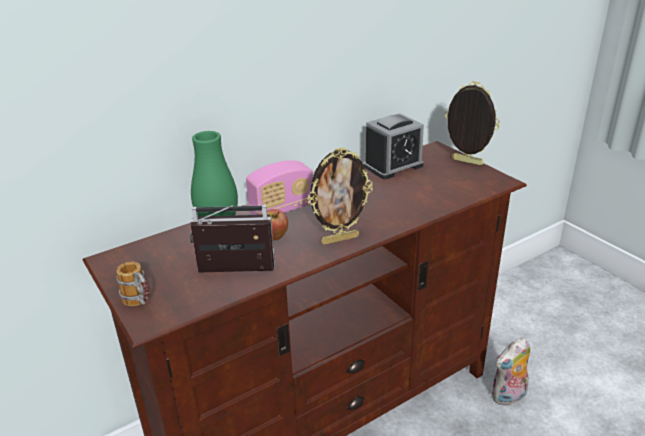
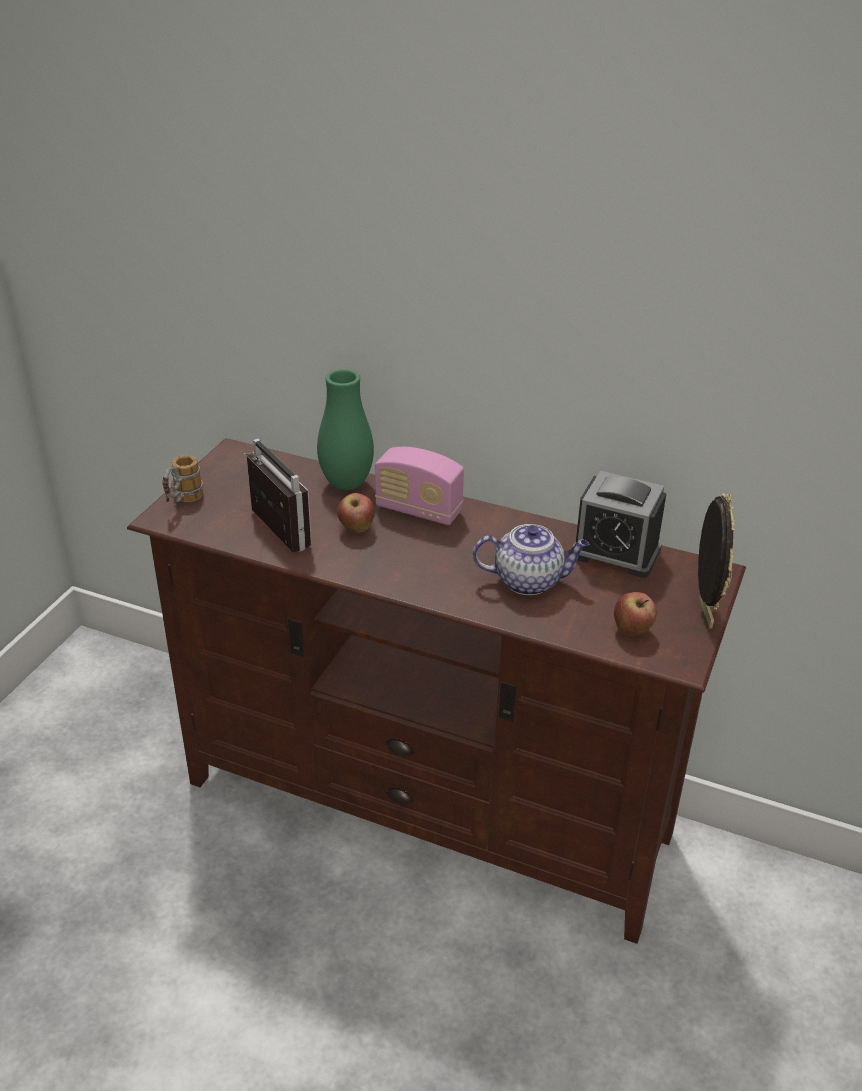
camera: 55 degrees right, 5 degrees up
(340, 239) = (395, 574): picture frame -> none
(393, 198) = (529, 581): none -> teapot
(465, 184) = (632, 631): none -> apple
(509, 397) = (620, 992): plush toy -> none

